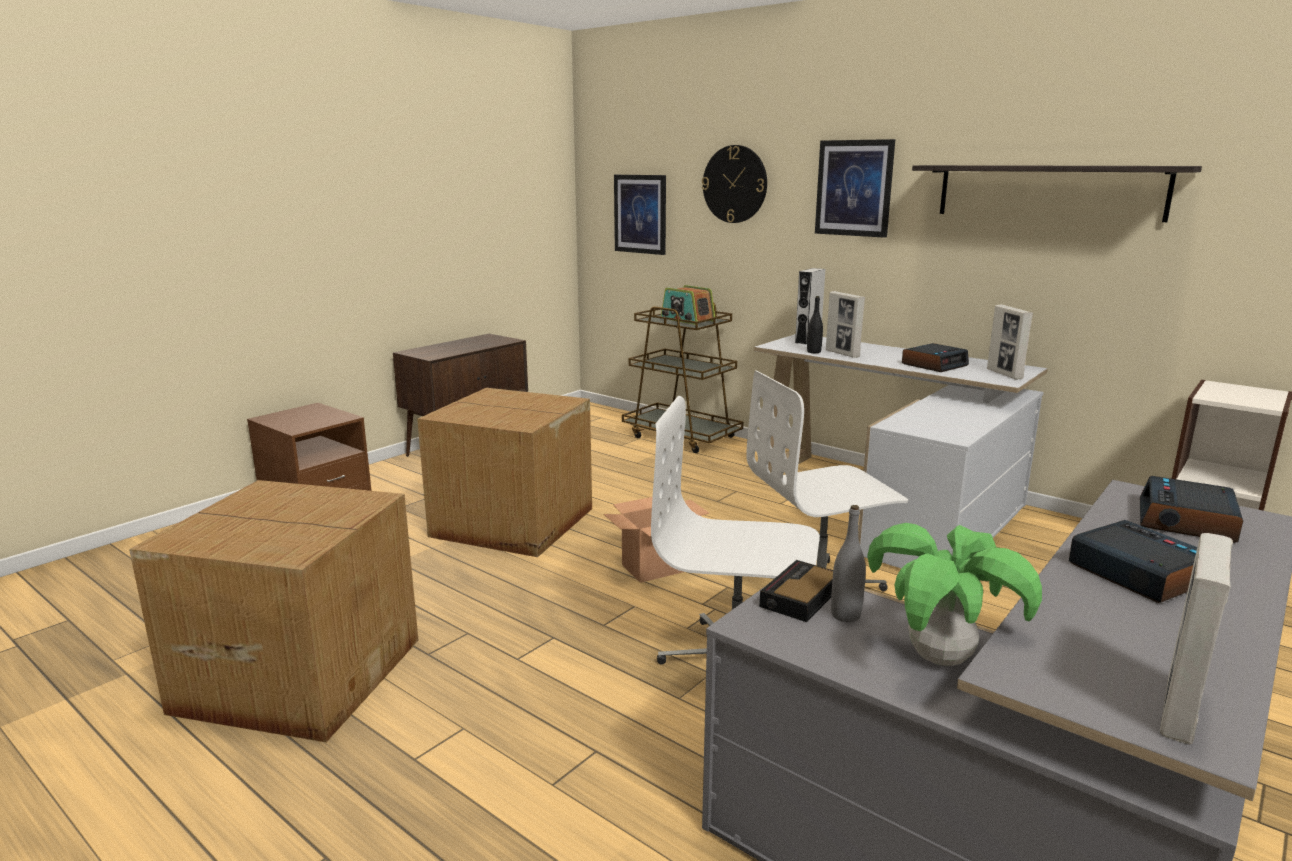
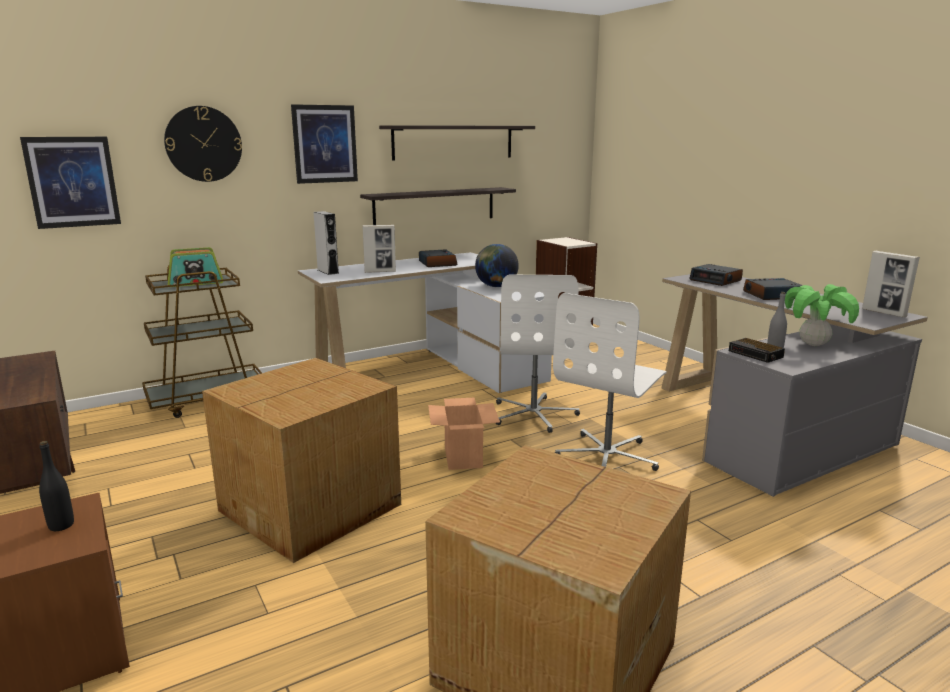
camera: 70 degrees left, 0 degrees up
(814, 352) = (364, 275): black bottle -> black bottle (61, 525)
(951, 415) = (496, 286): none -> globe
(999, 287) = (435, 206): none -> shelf
(1004, 374) = (475, 258): picture frame -> none

